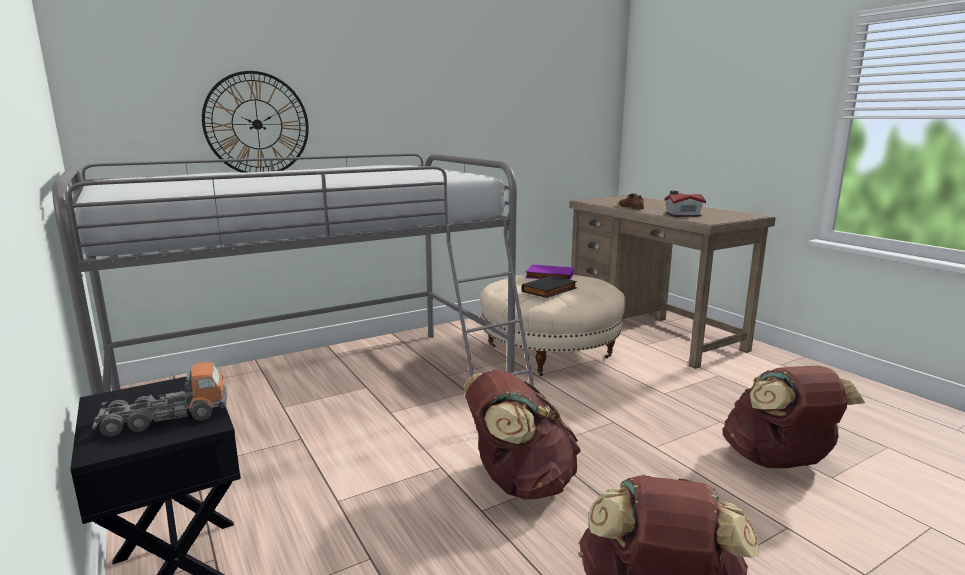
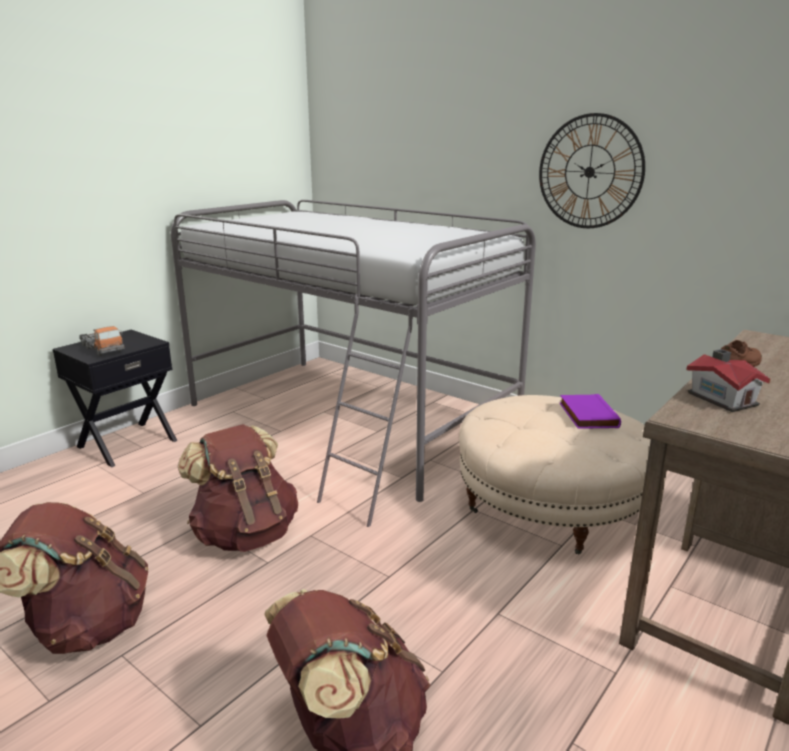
camera: 70 degrees right, 5 degrees up
(257, 124) = (414, 176): wall clock -> wall clock (589, 172)
(550, 290) = (522, 422): black book -> none

